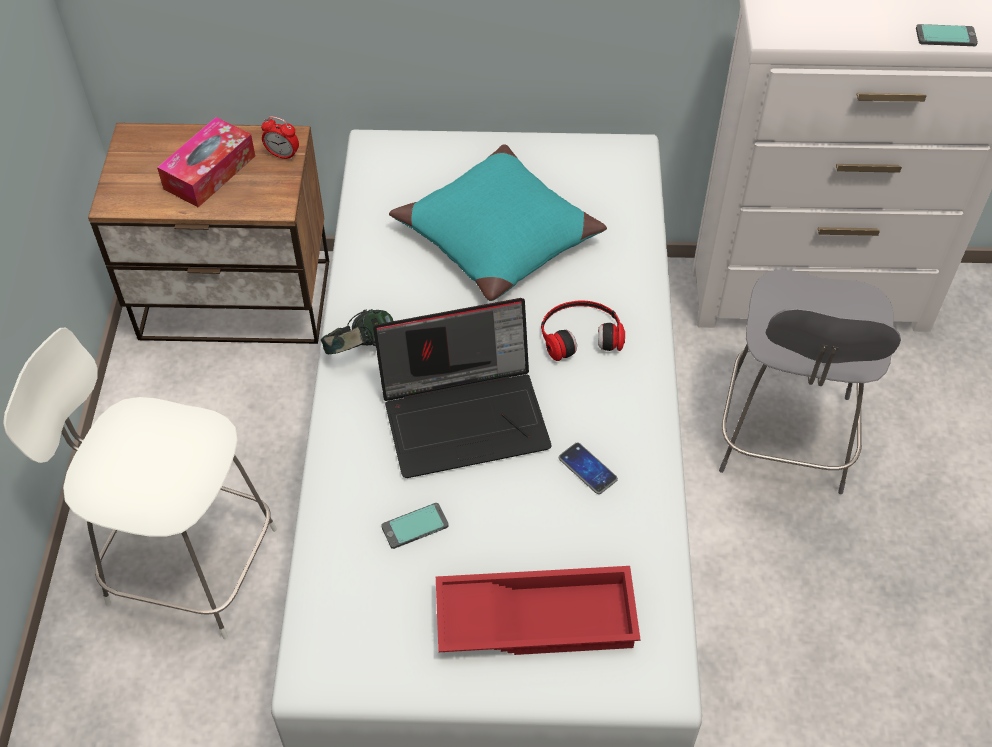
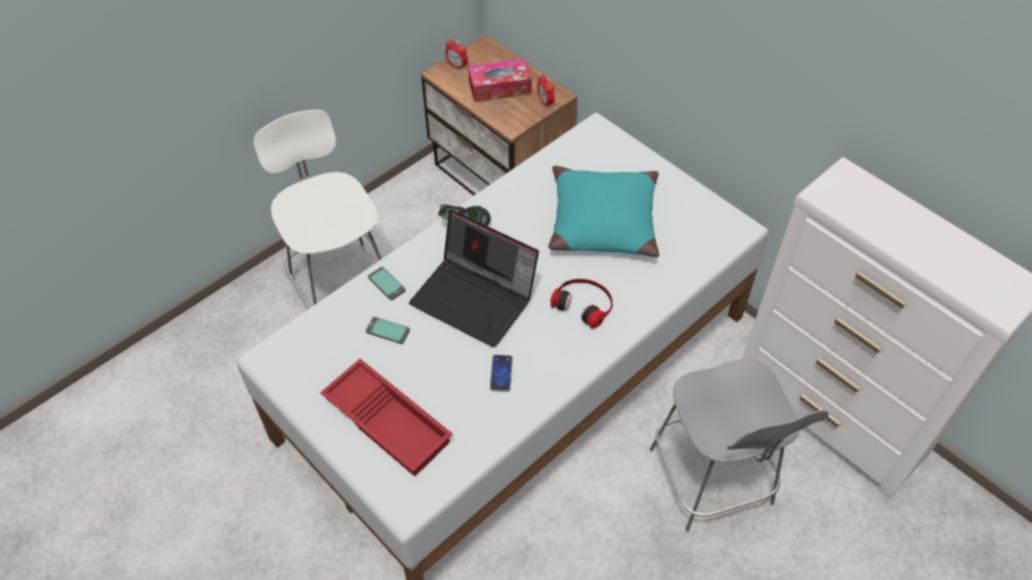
camera: 45 degrees right, 0 degrees up
(125, 180) = (457, 66): none -> alarm clock
(784, 439) = (712, 480): grey chair -> grey chair turned 75 degrees counterclockwise
(945, 36) = (943, 272): phone -> phone (387, 284)

